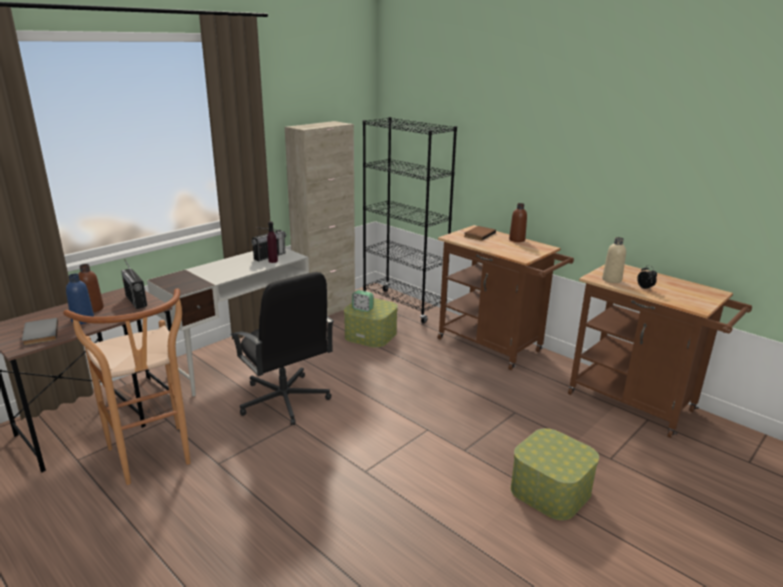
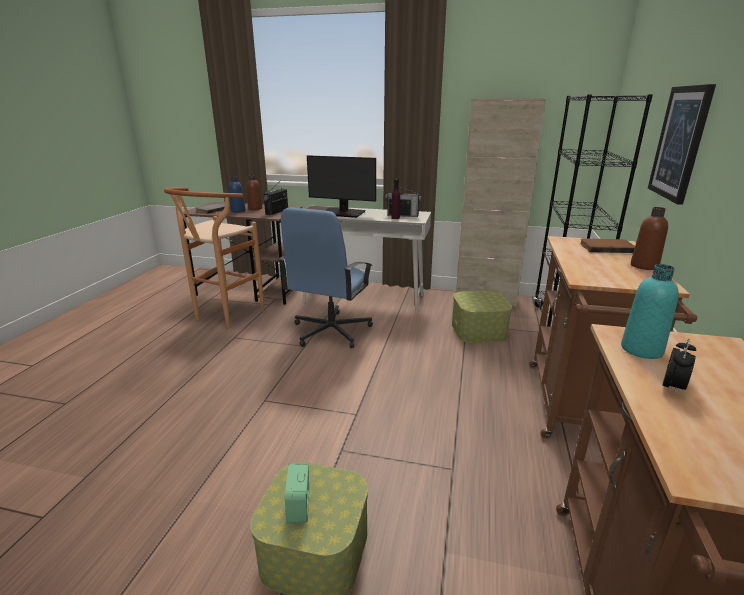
camera: 60 degrees right, 0 degrees up
(213, 274) = (343, 213): none -> monitor
(284, 400) = (330, 331): black office chair -> blue office chair
(362, 309) = (472, 298): alarm clock -> alarm clock (299, 507)
(500, 161) = (680, 143): none -> picture
(611, 280) = (641, 350): beige bottle -> turquoise bottle

